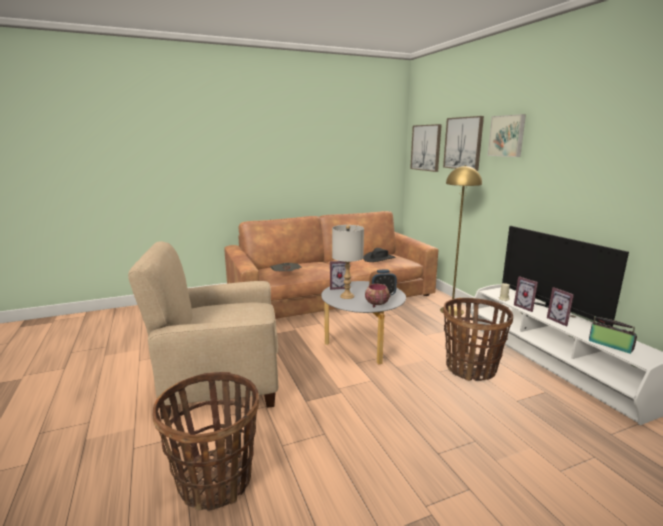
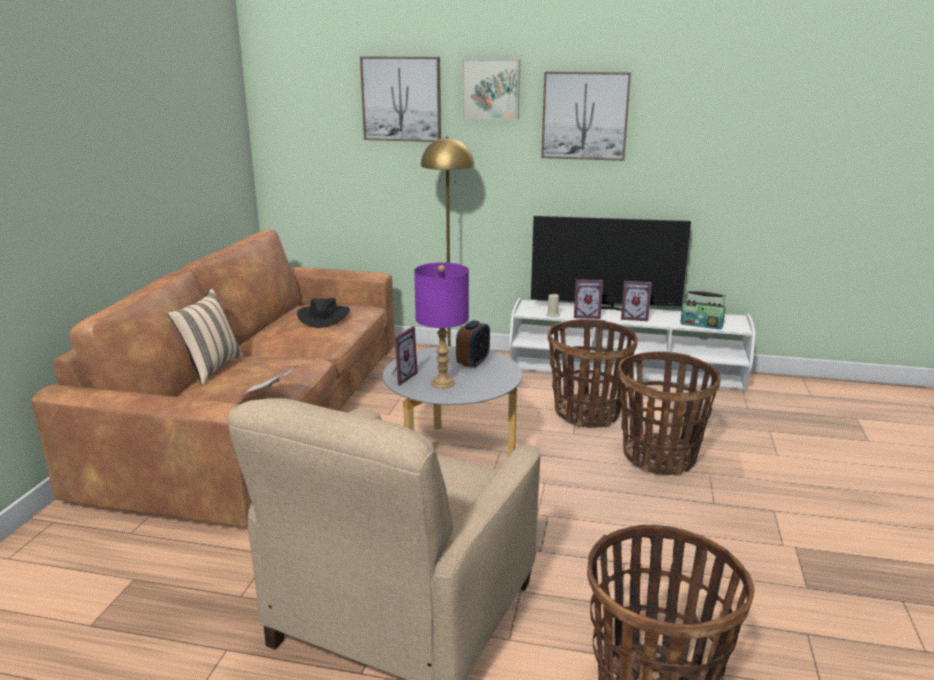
camera: 55 degrees left, 5 degrees up
(304, 262) = (210, 369): none -> beige pillow
(347, 296) = (442, 383): grey table lamp -> purple table lamp
(376, 304) = (497, 376): bowl -> none
(426, 147) = (308, 106): picture -> picture (585, 116)
(462, 412) = (659, 457): none -> basket
(610, 345) = (701, 324): radio -> radio turned 150 degrees counterclockwise

